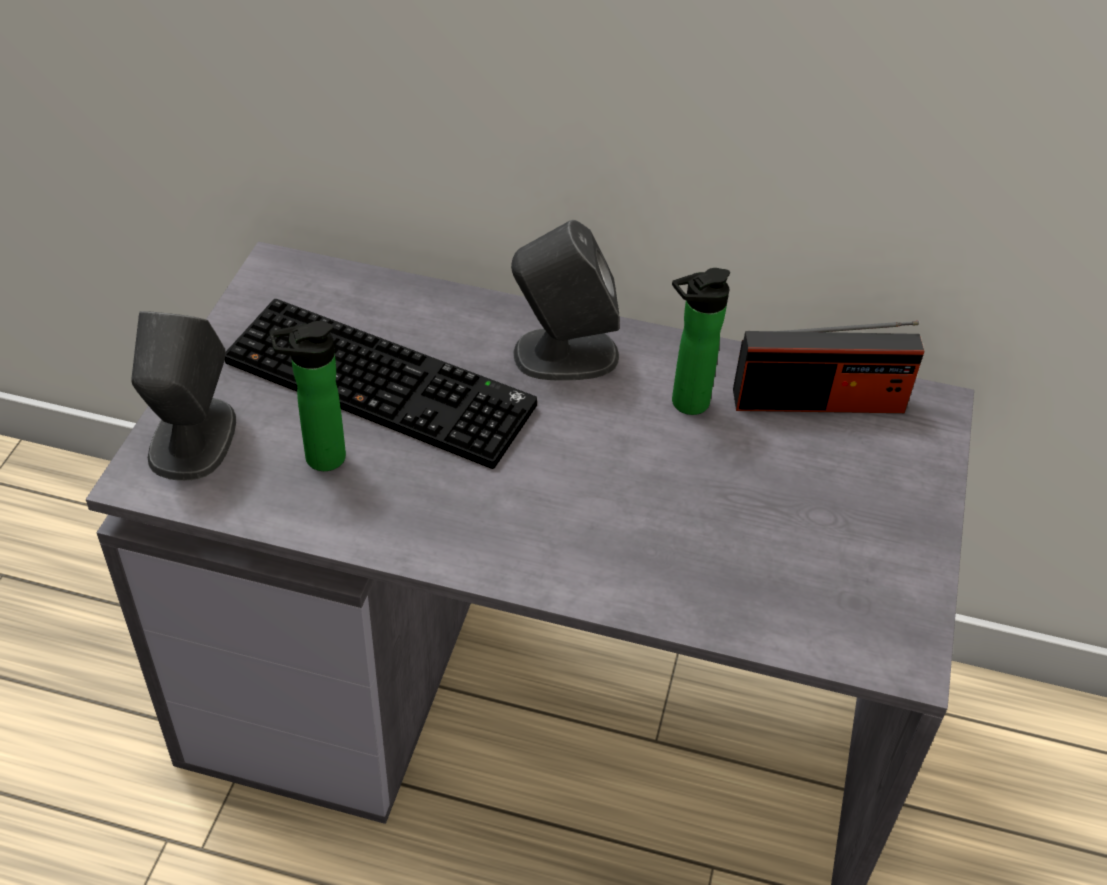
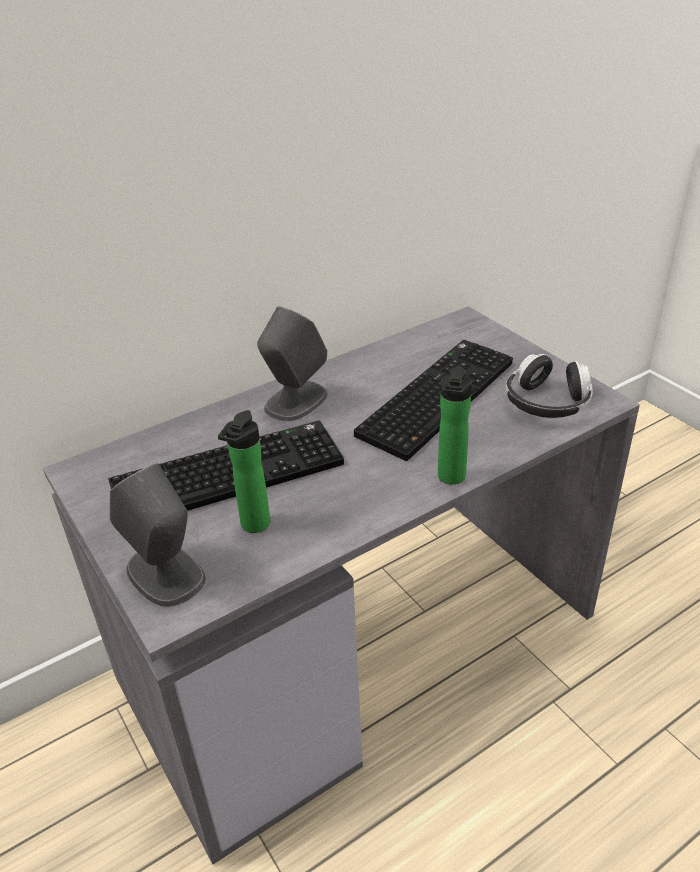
camera: 45 degrees left, 10 degrees down
(684, 404) = (378, 382): bottle -> bottle (450, 479)
(716, 476) = (435, 396): none -> keyboard
(819, 401) = (425, 346): radio -> none
(828, 599) = (547, 403): none -> headphones

